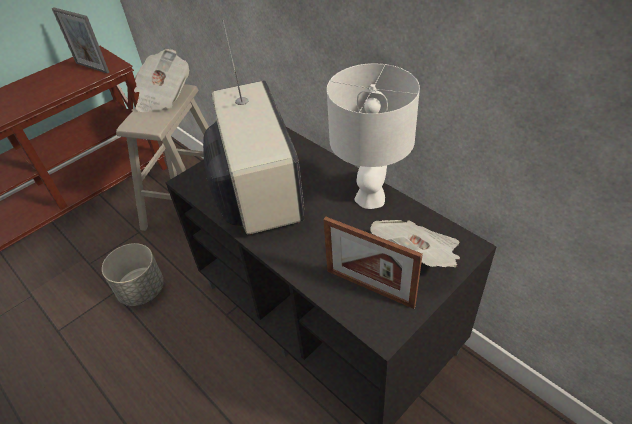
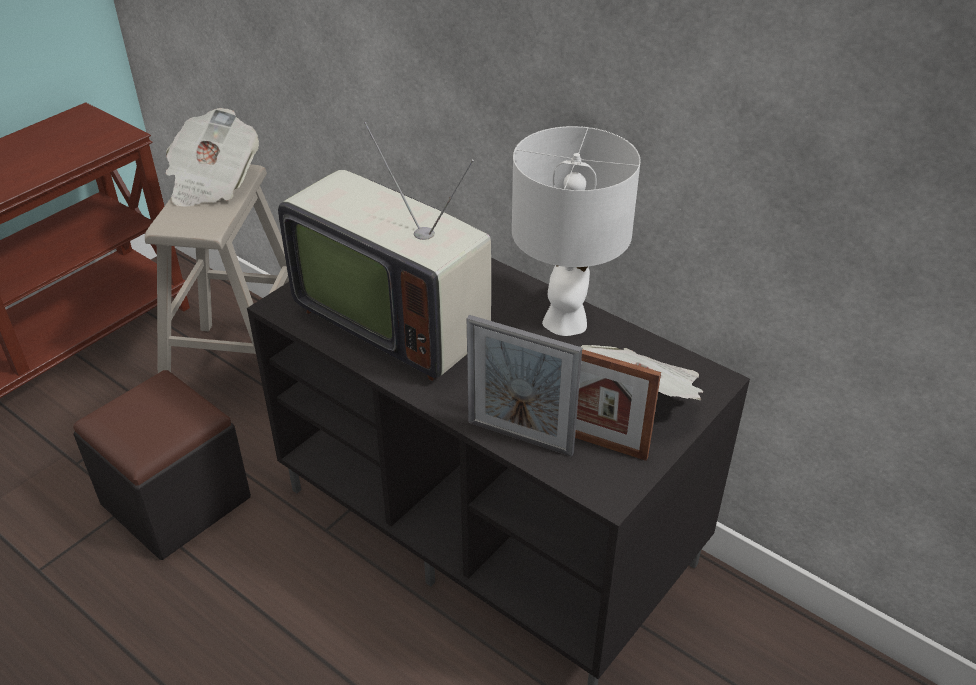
camera: 10 degrees left, 5 degrees down
(92, 67) = (82, 138): picture frame -> picture frame (520, 437)
(141, 290) = (176, 501): grey planter -> black ottoman
(257, 193) = (395, 320): television -> television turned 150 degrees clockwise

